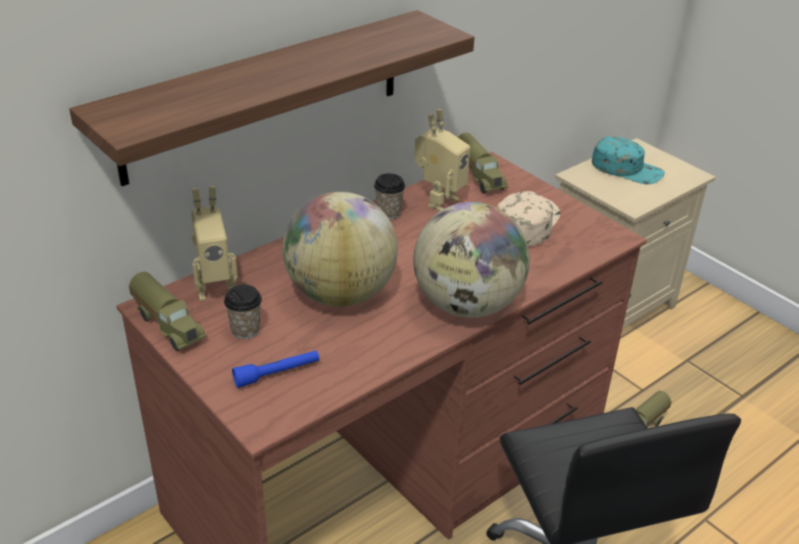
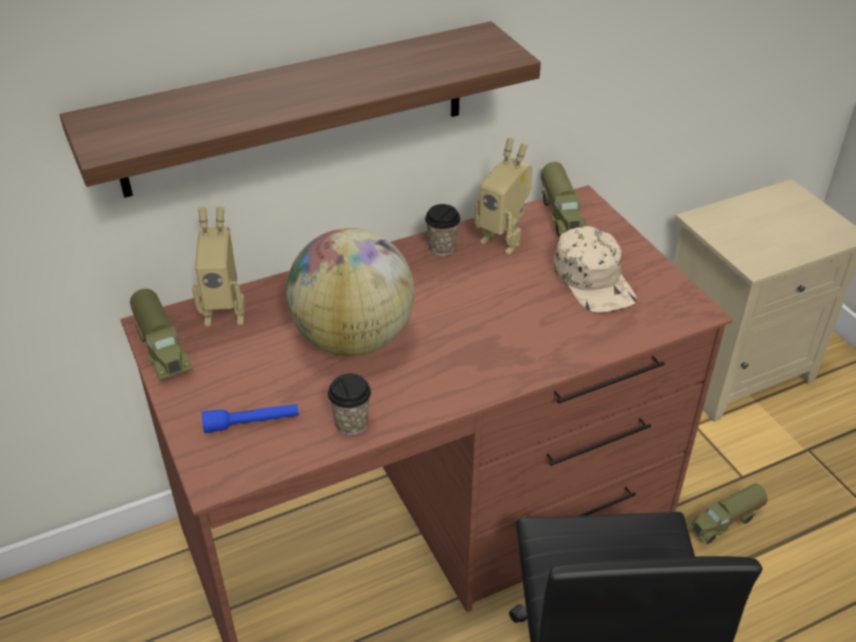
camera: 15 degrees right, 5 degrees up
(245, 330) = (238, 367): cup -> cup (351, 423)
(438, 201) = (503, 240): toy robot -> toy robot turned 75 degrees clockwise
(467, 305) = (487, 372): globe -> none
(526, 223) = (594, 280): beige cap -> beige cap turned 120 degrees clockwise
(627, 168) = (766, 217): turquoise cap -> none

